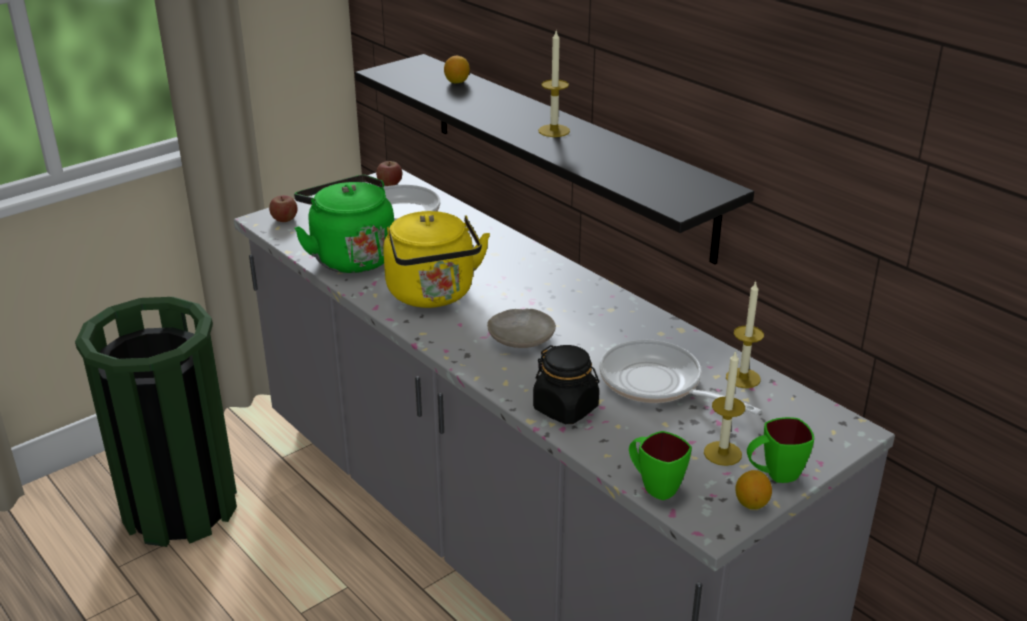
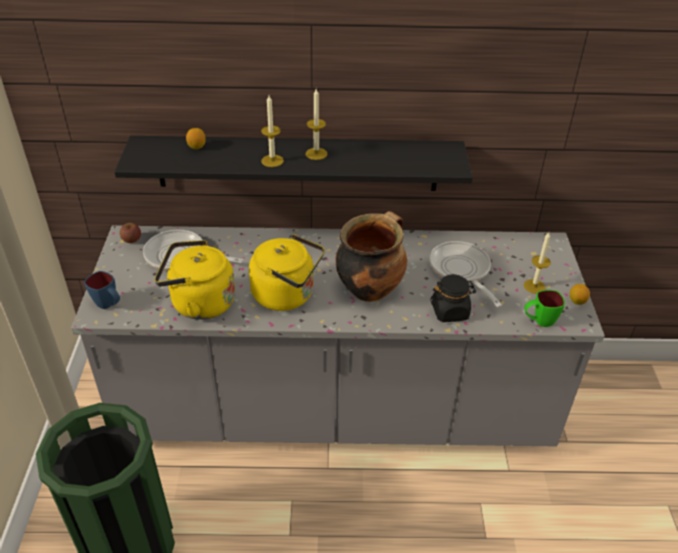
camera: 50 degrees left, 10 degrees up
(284, 219) = (108, 305): apple -> blue mug
(350, 257) = (199, 303): green kettle -> yellow kettle
(521, 337) = (369, 289): beige plate -> cooking pot
(657, 384) = (461, 271): frying pan -> frying pan turned 75 degrees clockwise
(743, 378) = (484, 244): candle -> candle (272, 161)
(773, 475) = (563, 282): green mug -> none

